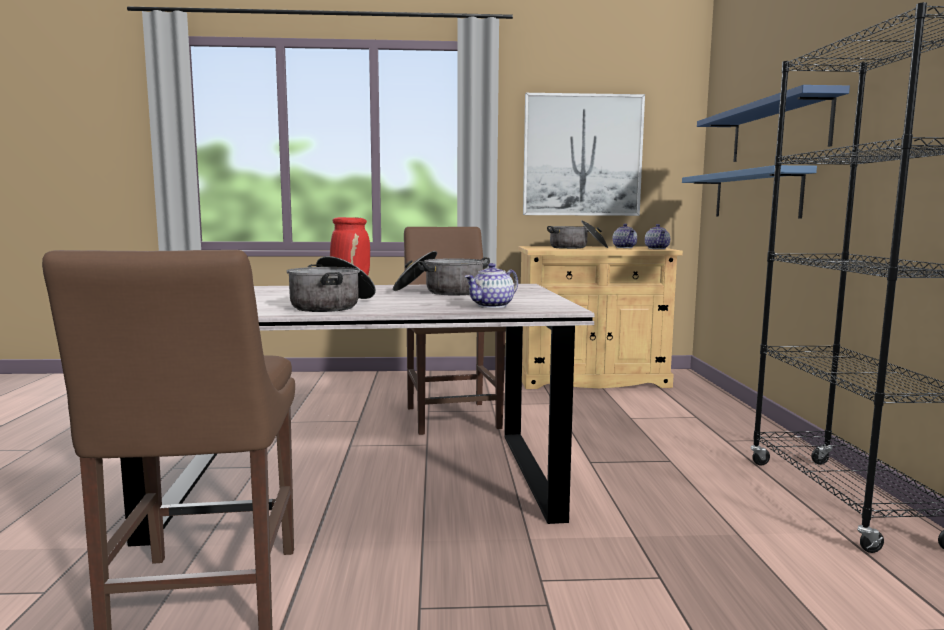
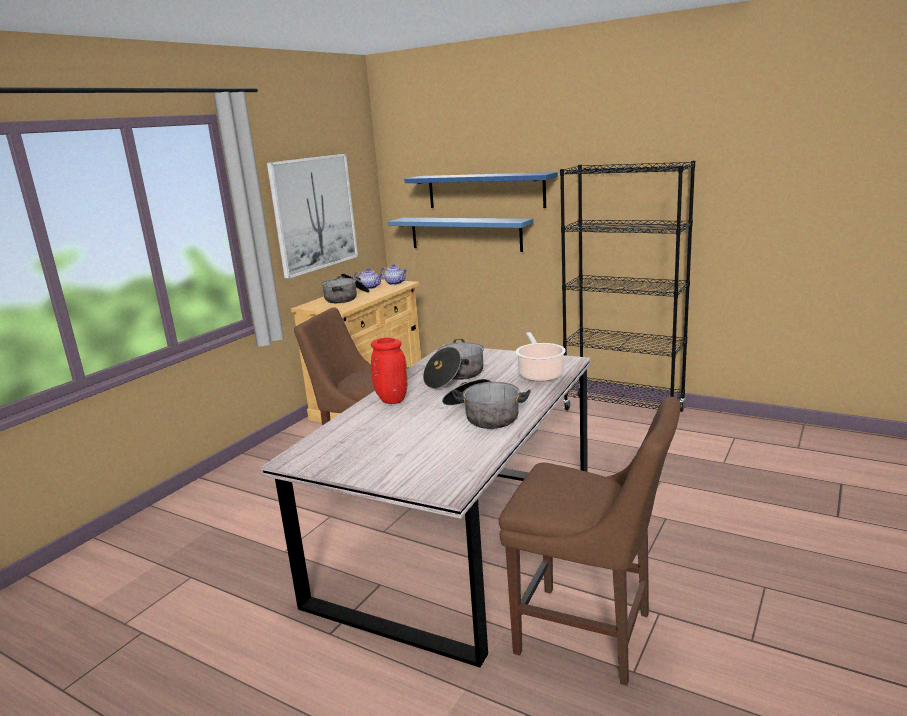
camera: 55 degrees left, 10 degrees up
(492, 306) = (540, 374): teapot -> cooking pot

